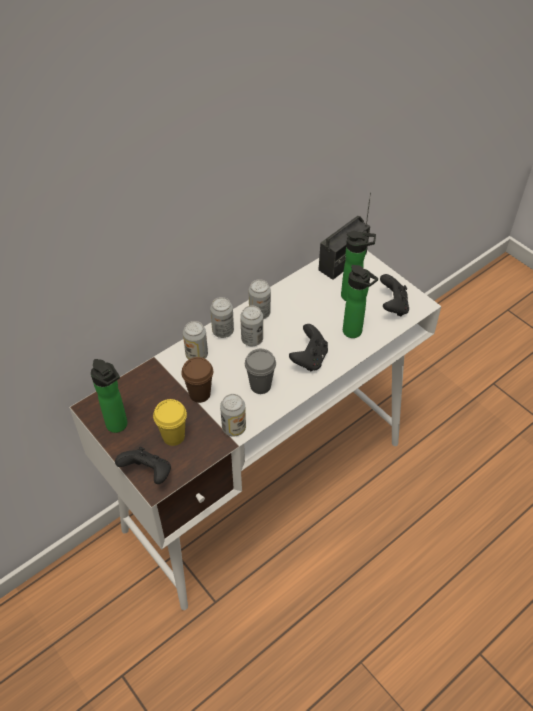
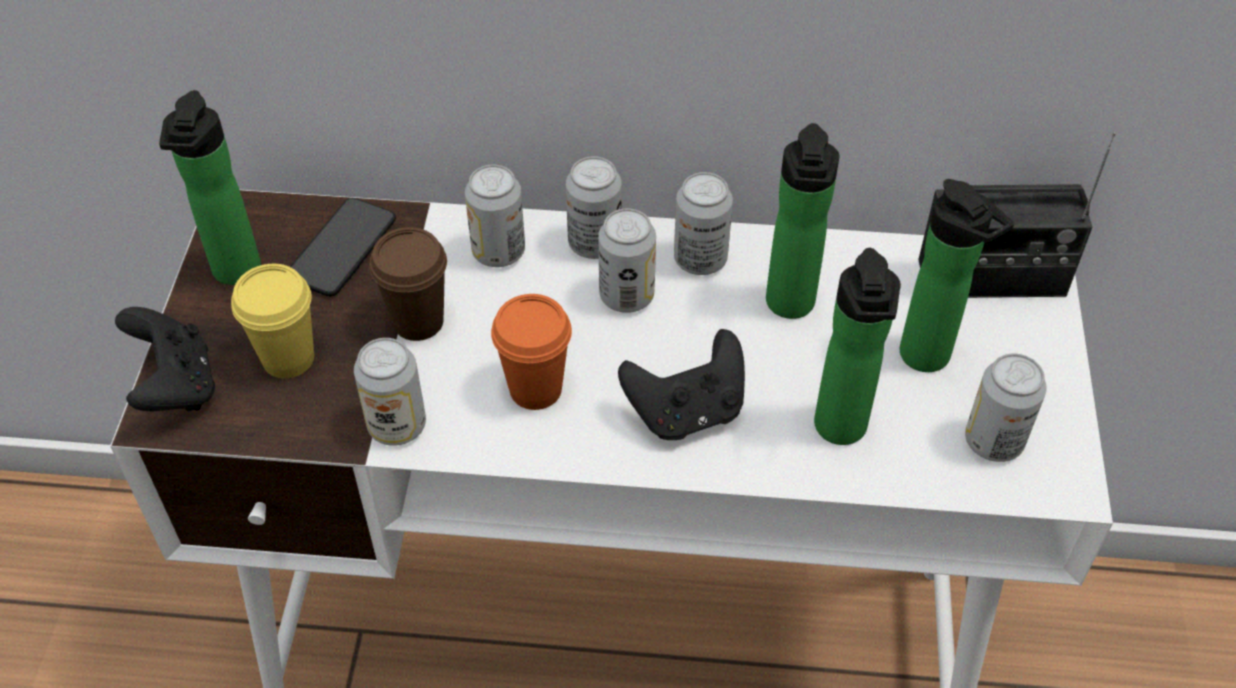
camera: 45 degrees right, 0 degrees up
(144, 391) = (342, 248): none -> phone
(260, 385) = (535, 389): grey cup -> orange cup
(301, 309) = (790, 307): none -> bottle
(393, 306) = (993, 441): black game controller -> can

